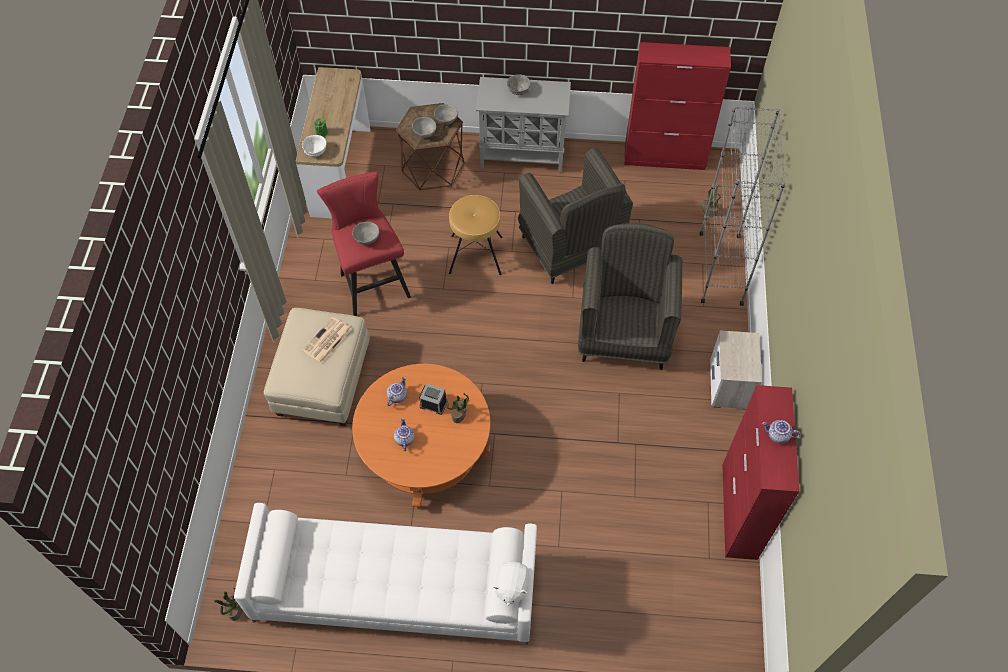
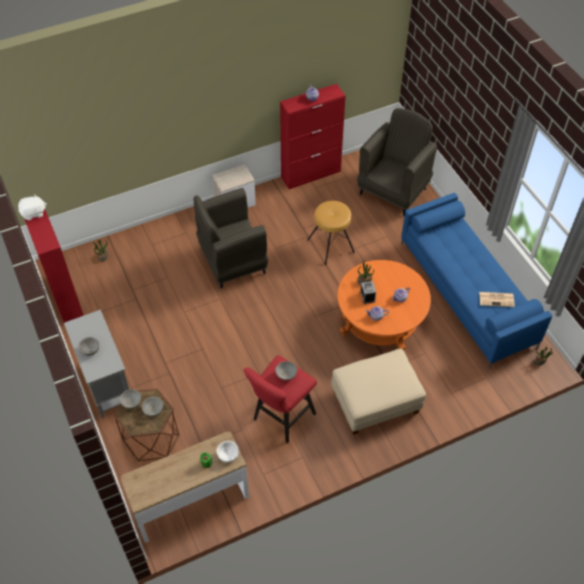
camera: 120 degrees left, 5 degrees down
(327, 341) = (367, 376): newspaper -> newspaper (497, 299)
(394, 589) = (467, 293): white sofa -> blue sofa
(476, 255) = (218, 367): brown stool -> brown stool (331, 245)
(511, 586) = (445, 205): white plush toy -> white plush toy (33, 213)
(571, 248) = (180, 316): grey armchair -> grey armchair (393, 191)
(720, 268) = (150, 234): grey bookcase -> none

